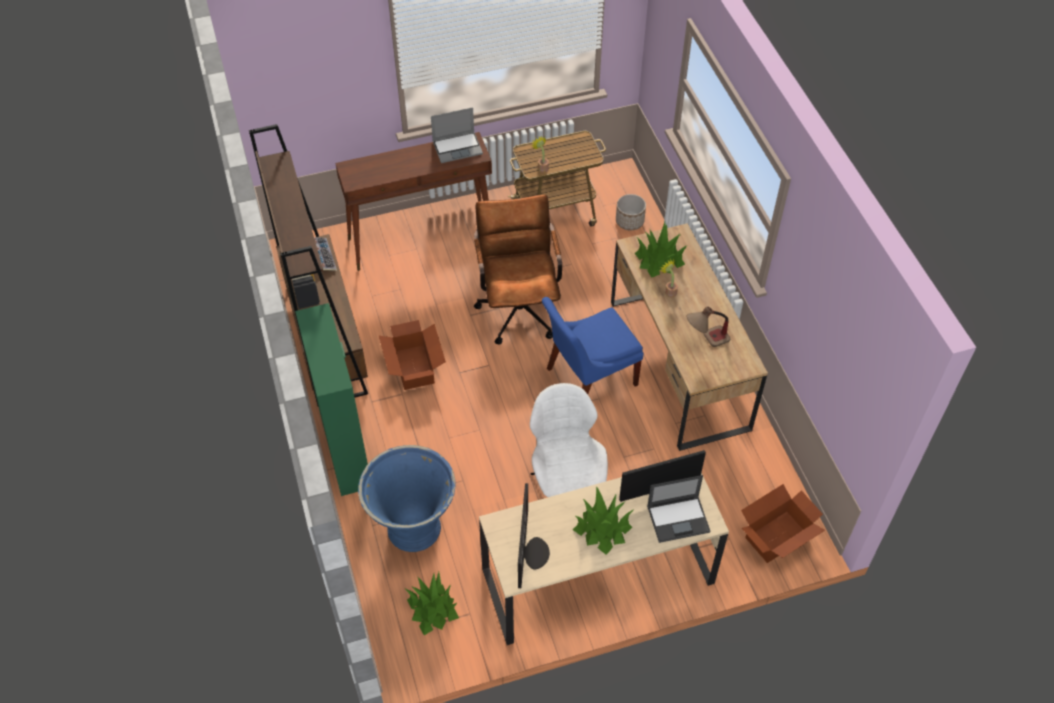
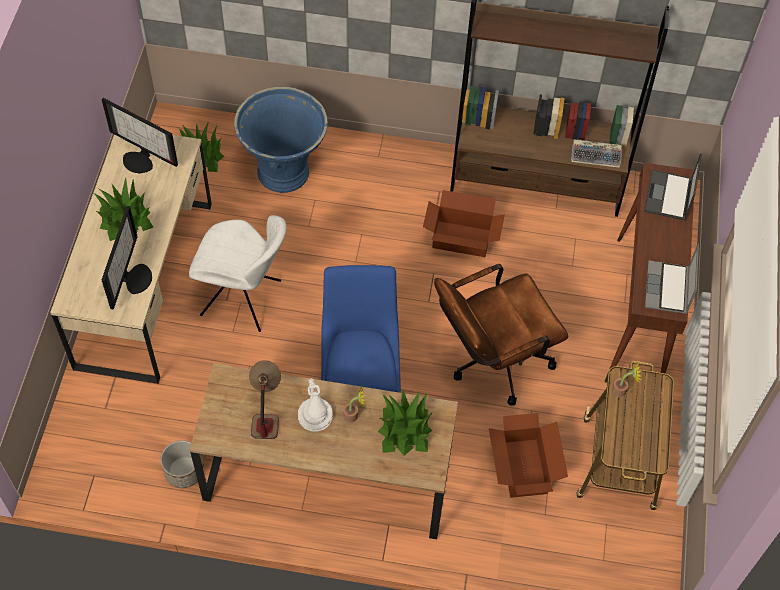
camera: 115 degrees right, 5 degrees up
(346, 450) = (396, 154): green cabinet -> none
(518, 306) = (492, 362): brown office chair -> brown office chair turned 135 degrees clockwise
(629, 221) = (565, 541): planter -> planter (184, 472)
(679, 518) = (90, 280): laptop -> laptop (668, 196)
(688, 311) = (316, 418): none -> white table lamp
(777, 537) = (76, 451): cardboard box -> cardboard box (523, 469)

